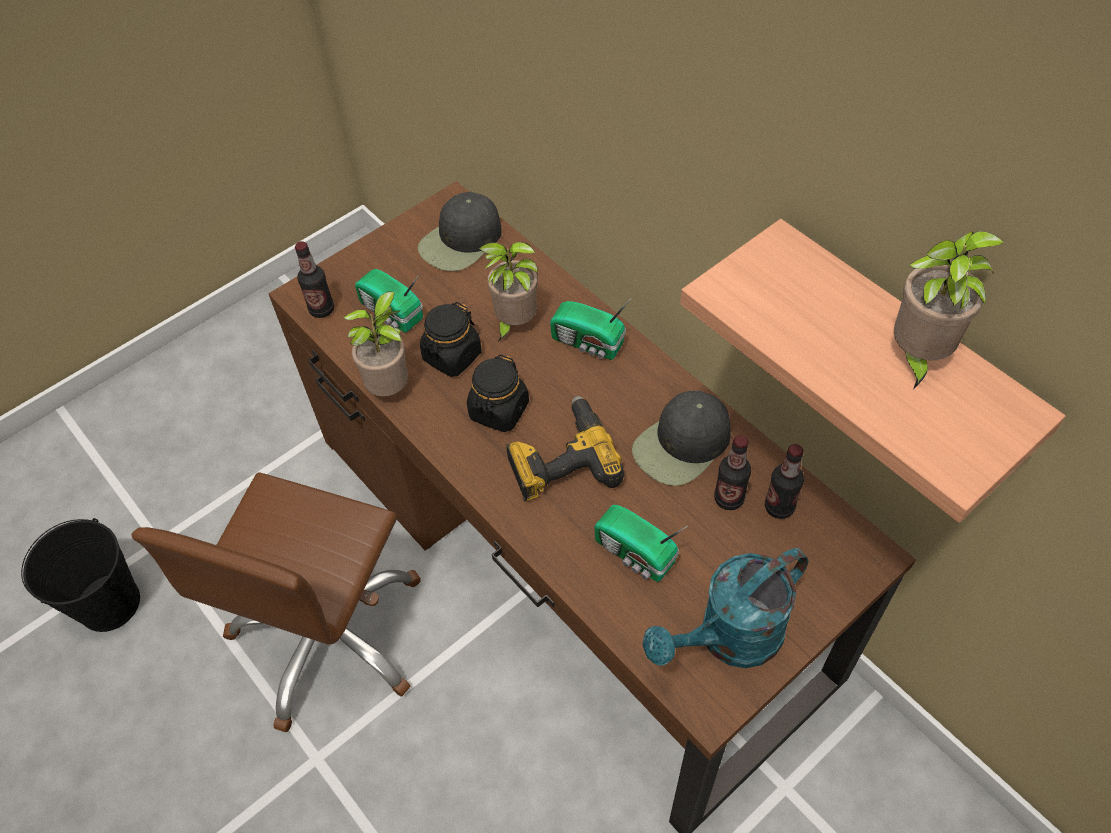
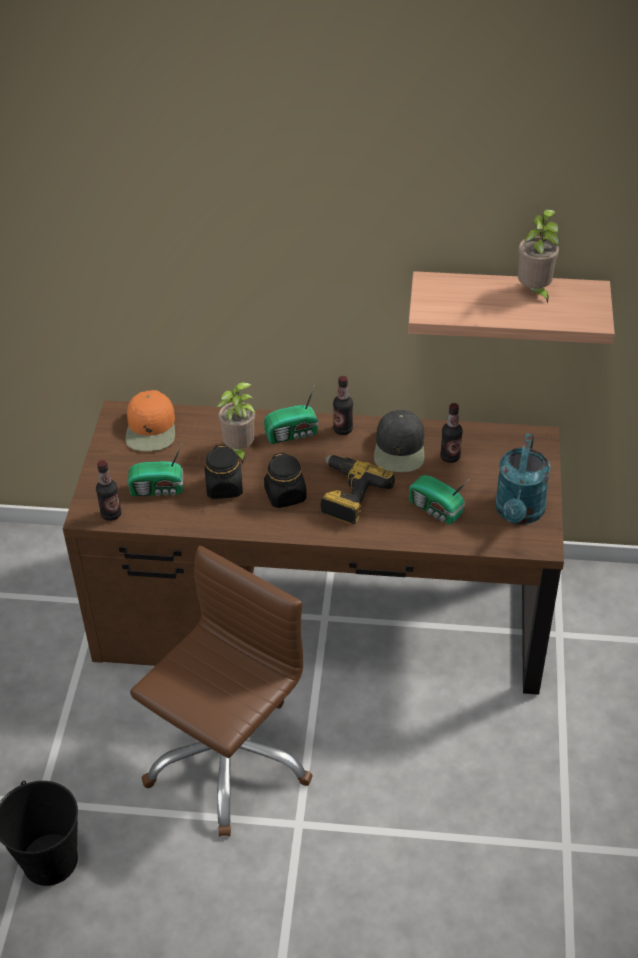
camera: 45 degrees left, 10 degrees down
(329, 635) = (228, 759): brown office chair -> brown office chair turned 120 degrees counterclockwise
(391, 388) = (209, 524): potted plant -> none
(461, 241) = (151, 429): black cap -> orange cap
(635, 554) = (436, 510): radio -> radio turned 45 degrees clockwise
(779, 507) = (477, 445): bottle -> bottle (343, 429)

